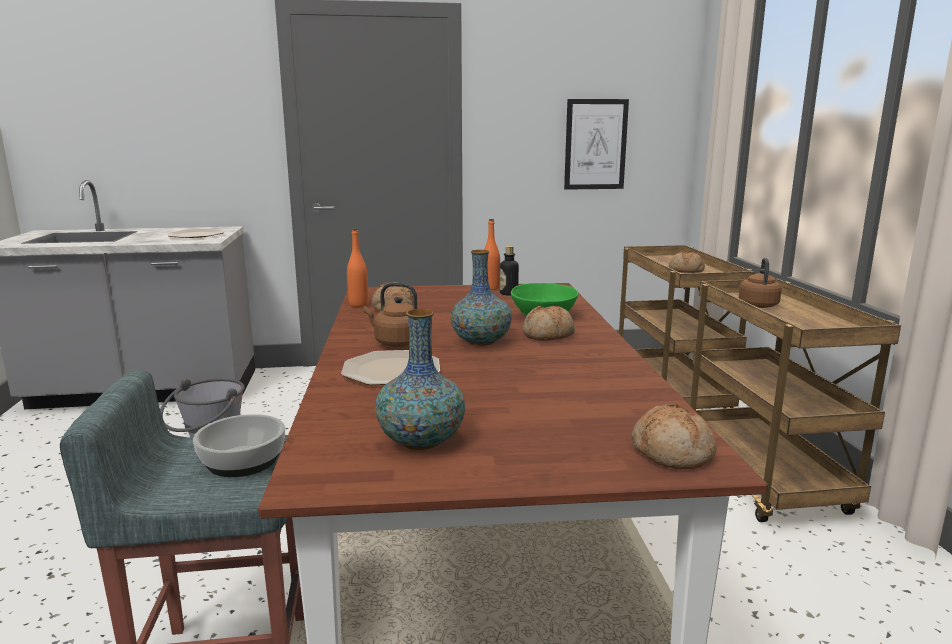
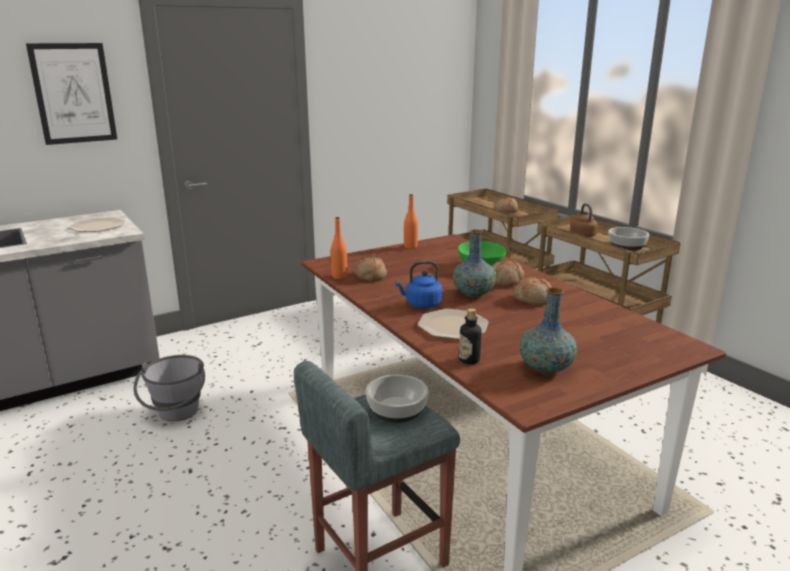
camera: 25 degrees left, 5 degrees up
(396, 343) = (421, 304): brown kettle -> blue kettle
(508, 293) = (430, 250): bottle -> bottle (469, 360)
(595, 144) = (407, 111): picture -> picture (73, 93)
(672, 452) = (670, 345): bread -> bread (533, 299)
(813, 323) = (626, 245): none -> bowl

